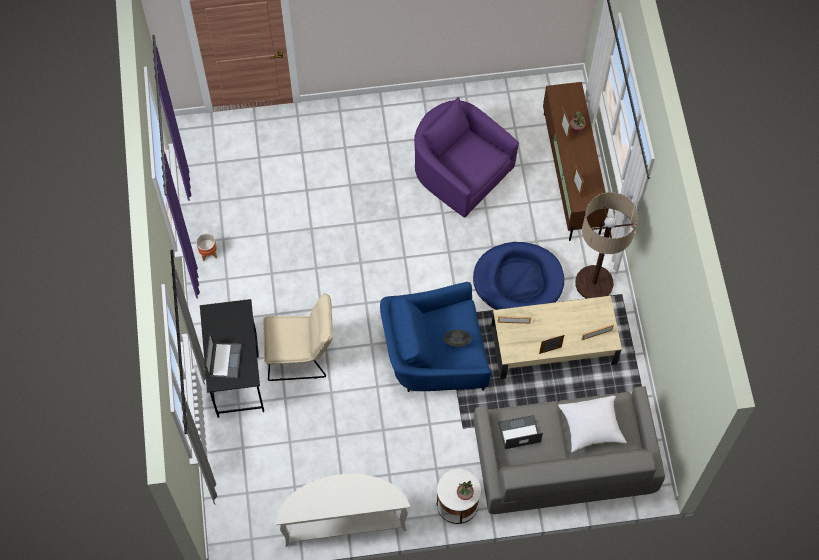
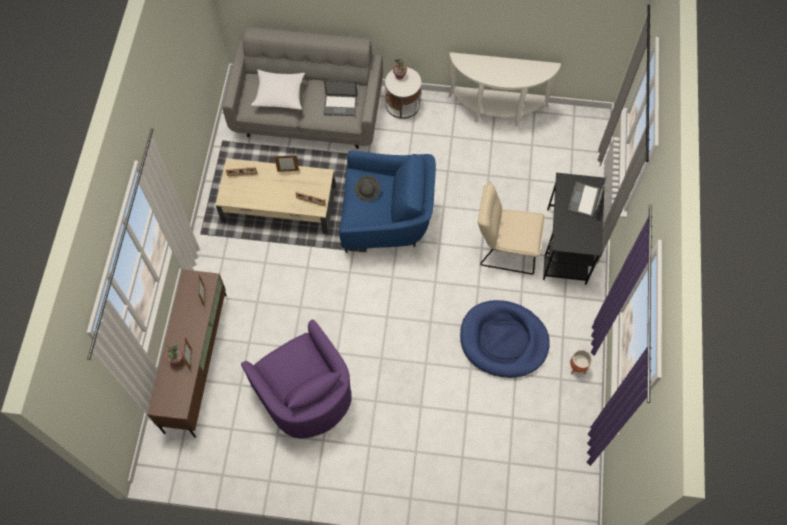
camera: 165 degrees left, 0 degrees up
(518, 281) = (288, 268): blue dog bed -> blue dog bed (503, 340)
(594, 283) = (220, 250): floor lamp -> none

